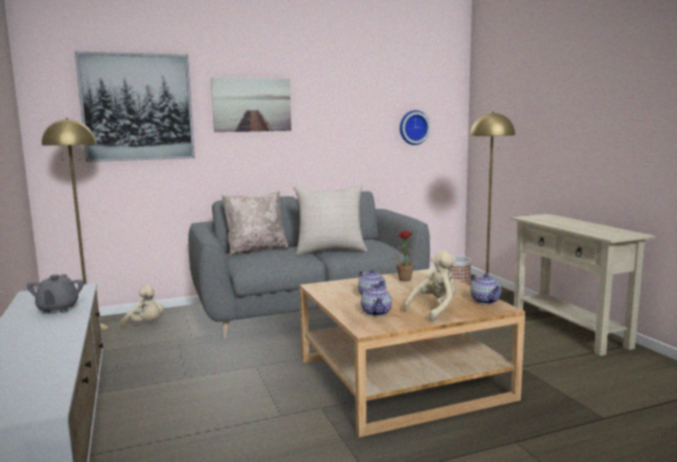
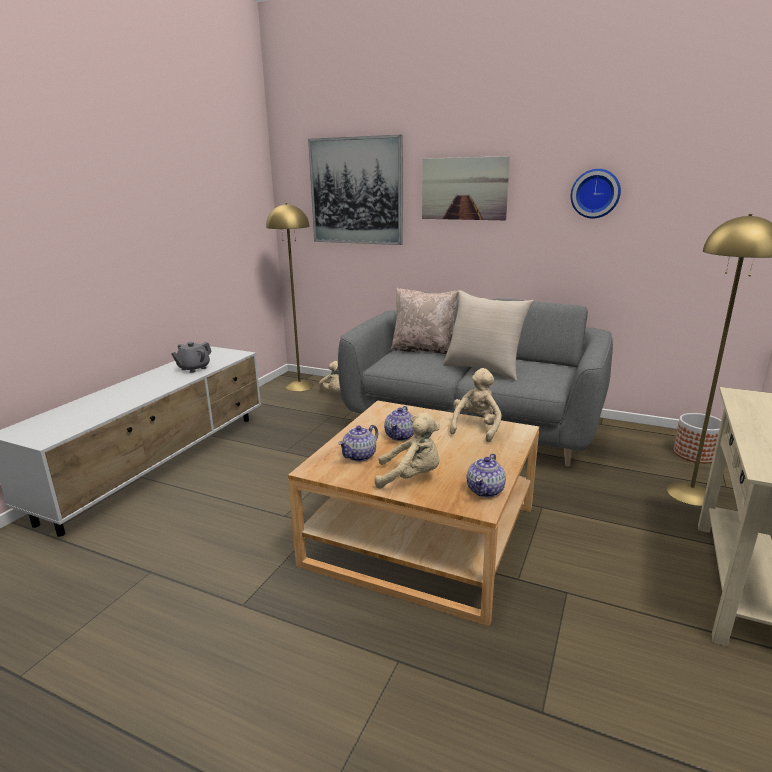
camera: 45 degrees right, 10 degrees up
(403, 278) = (476, 428): potted plant -> beige plush toy
(413, 127) = (688, 223): wall clock -> wall clock (595, 193)

